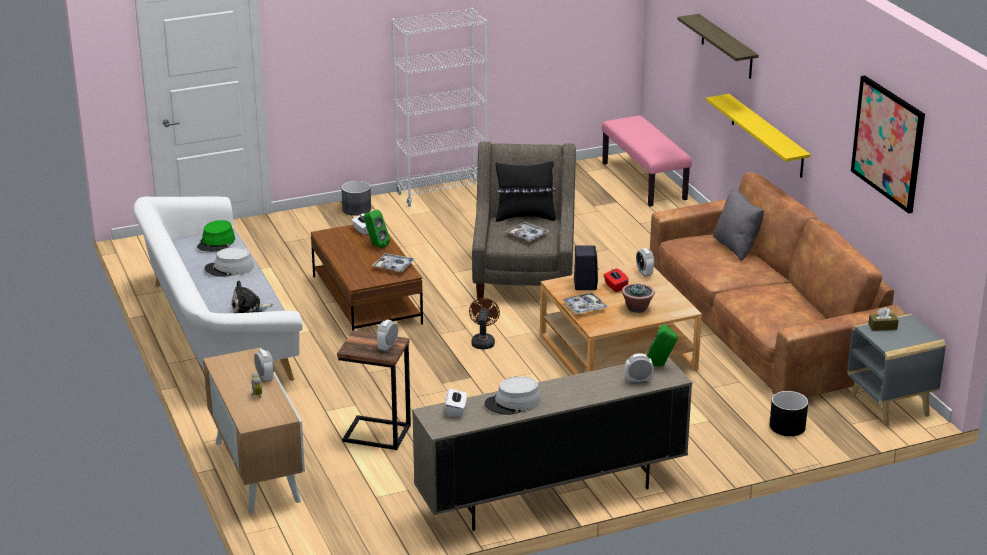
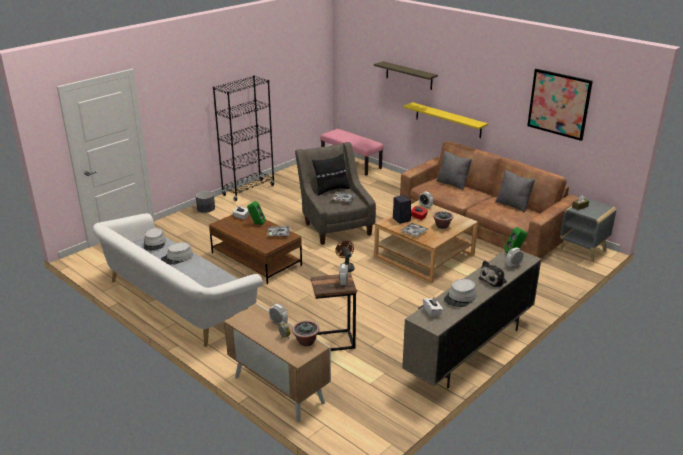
camera: 25 degrees left, 0 degrees up
(216, 243) = (154, 243): green hat -> grey hat
(249, 309) = (212, 280): plush toy -> plush toy (494, 280)
(277, 407) = (306, 342): none -> potted plant
(442, 193) = (248, 190): white bookcase -> black bookcase
(787, 427) = (549, 274): black planter -> none
(799, 302) = (513, 205): none -> grey pillow

